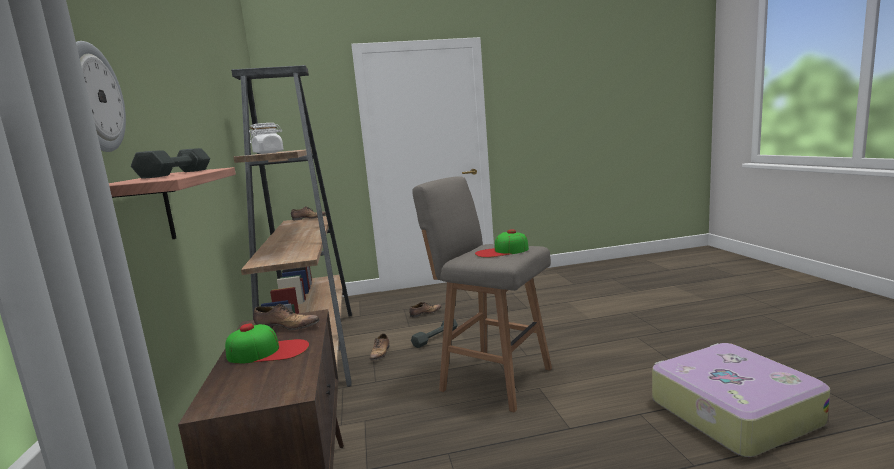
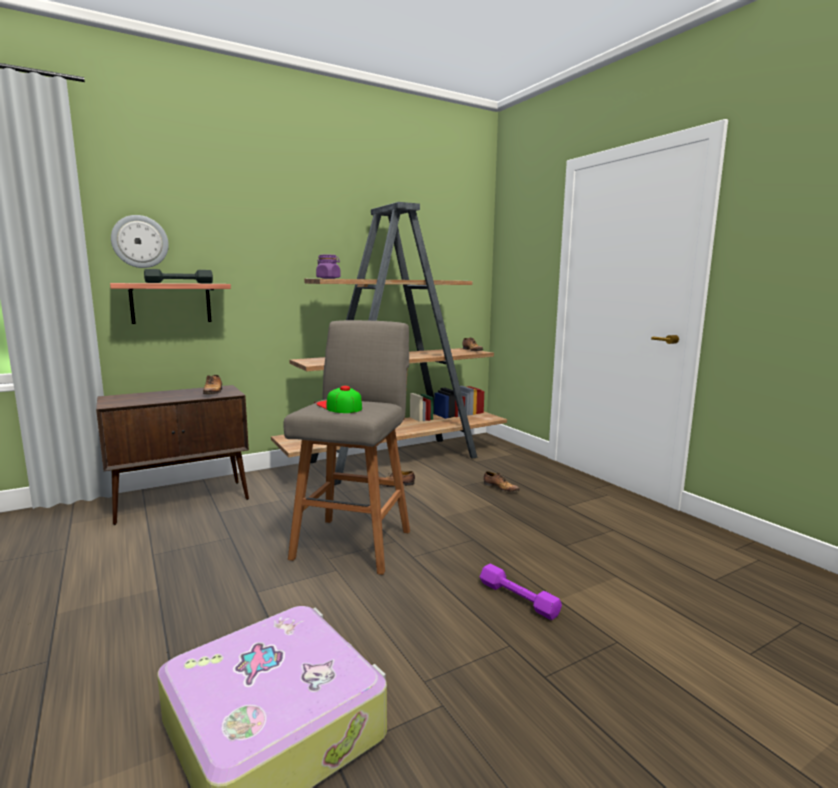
camera: 70 degrees right, 0 degrees up
(268, 153) = (328, 278): white jar -> purple jar
(268, 351) = (174, 394): cap -> none
(435, 337) = (440, 502): grey dumbbell -> none
(588, 328) = (518, 598): none -> purple dumbbell

